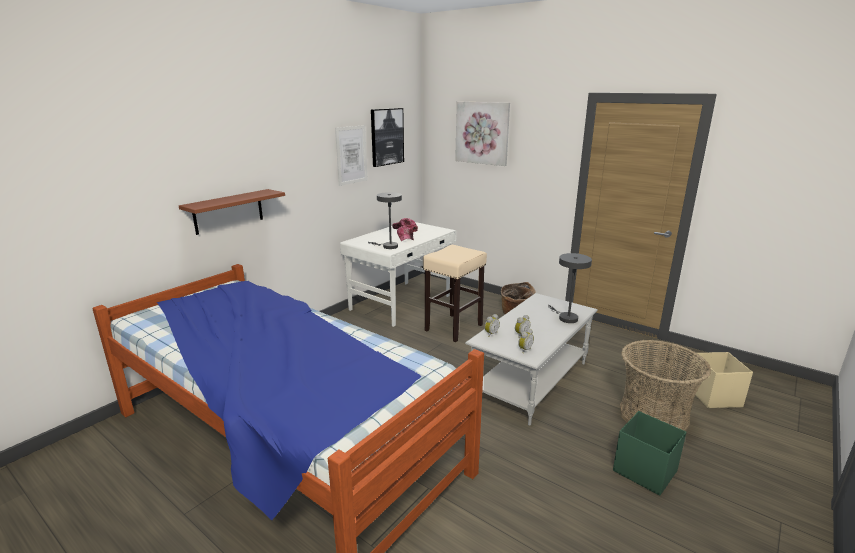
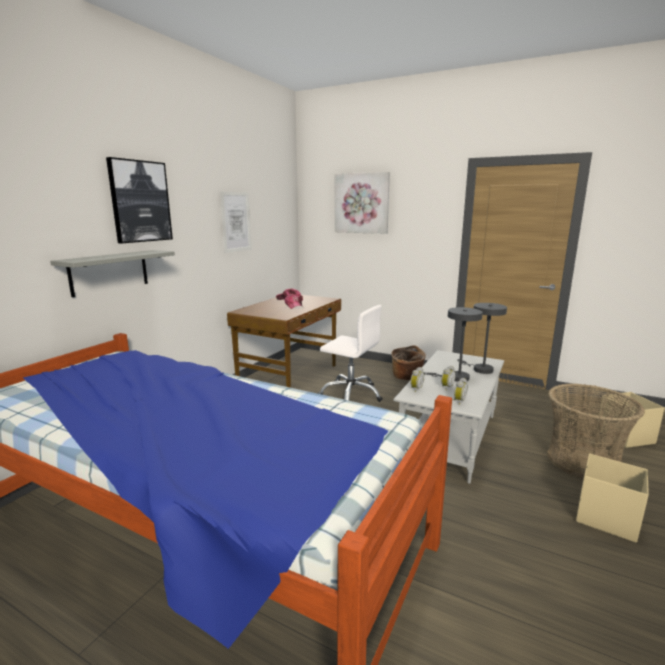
camera: 10 degrees left, 5 degrees down
(228, 211) = (109, 272): brown shelf -> grey shelf
(386, 136) = (268, 207): picture -> picture (140, 201)
(388, 246) = (279, 313): grey table lamp -> grey table lamp (455, 378)
(402, 302) = (290, 375): white desk -> brown desk
(453, 328) = (351, 394): beige stool -> white office chair
(644, 470) = (605, 517): green storage box -> beige storage box

